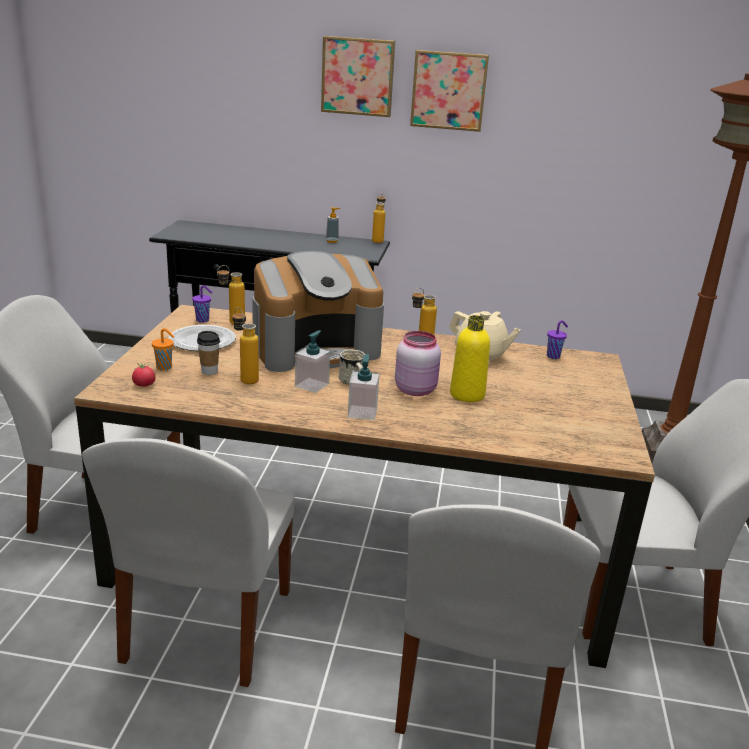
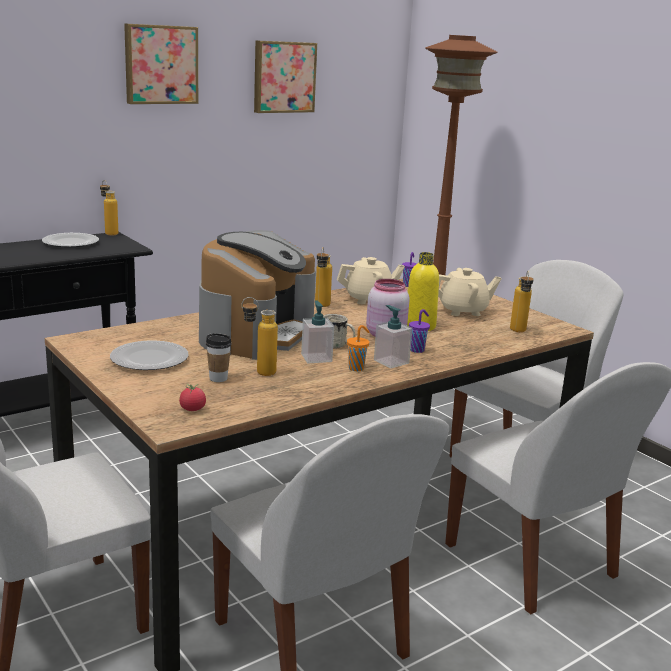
camera: 45 degrees left, 5 degrees down
(165, 368) = (174, 390): orange cup -> orange cup (357, 368)
(203, 320) = (105, 343): purple cup -> purple cup (417, 350)
(231, 324) = (138, 337): bottle -> bottle (518, 332)
(332, 241) = (70, 243): soap dispenser -> plate
(358, 76) = (64, 54): picture -> picture (283, 77)
(550, 398) = (463, 311): none -> beige teapot

